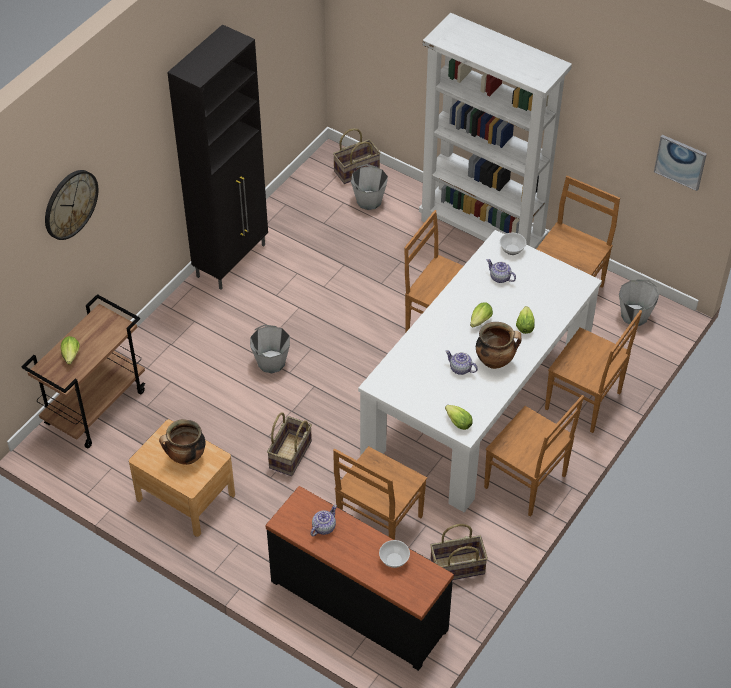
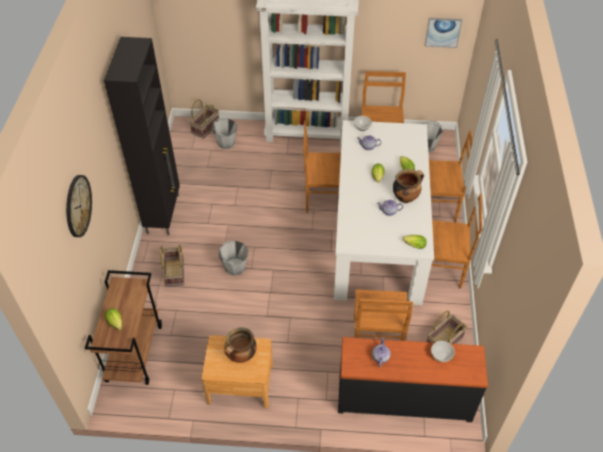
camera: 30 degrees left, 0 degrees up
(291, 455) = (290, 321): basket -> basket (175, 273)

